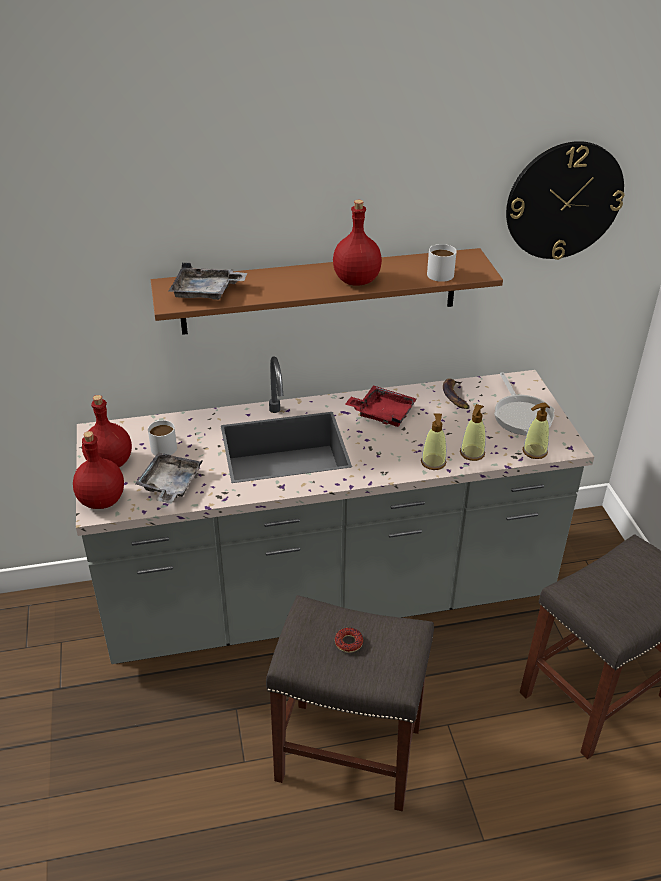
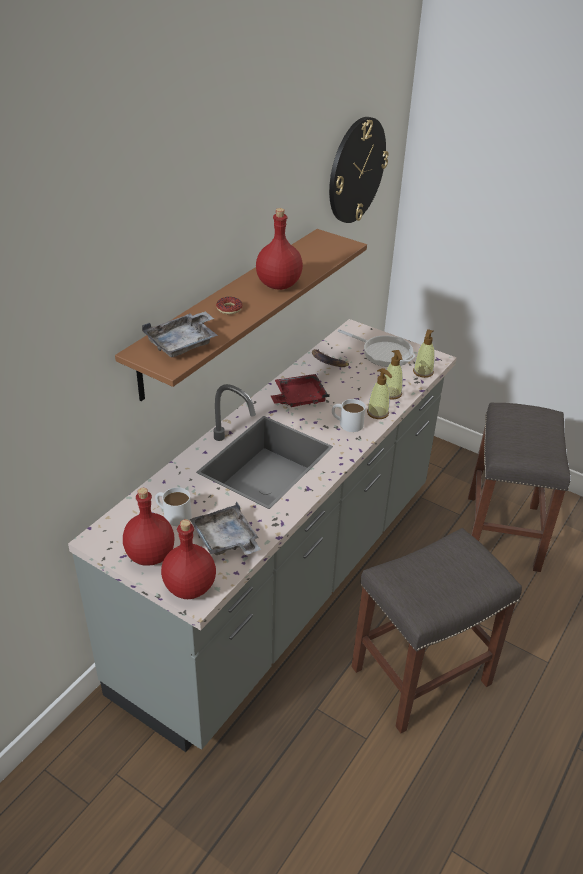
camera: 45 degrees left, 0 degrees up
(348, 642) = (439, 576): donut -> donut (229, 309)
(437, 272) = (320, 256): white mug -> white mug (347, 423)

